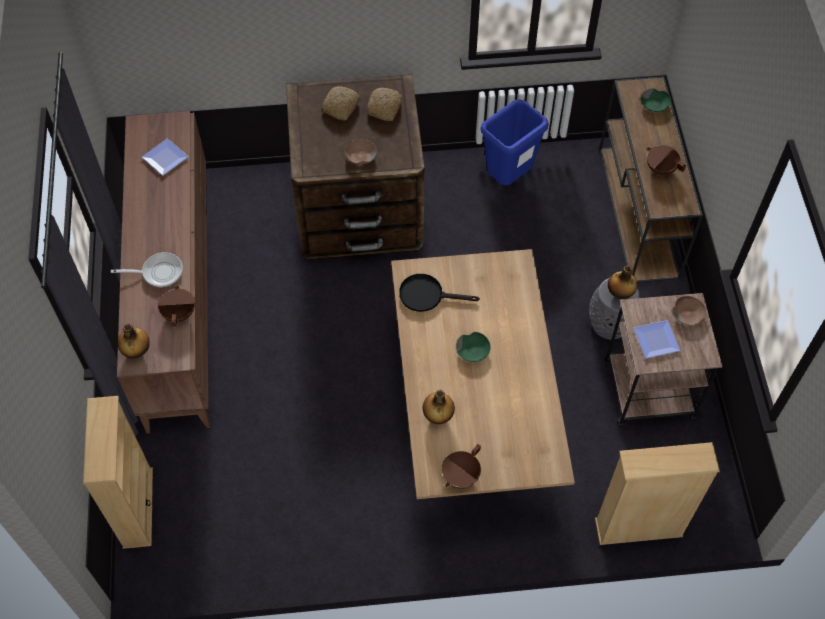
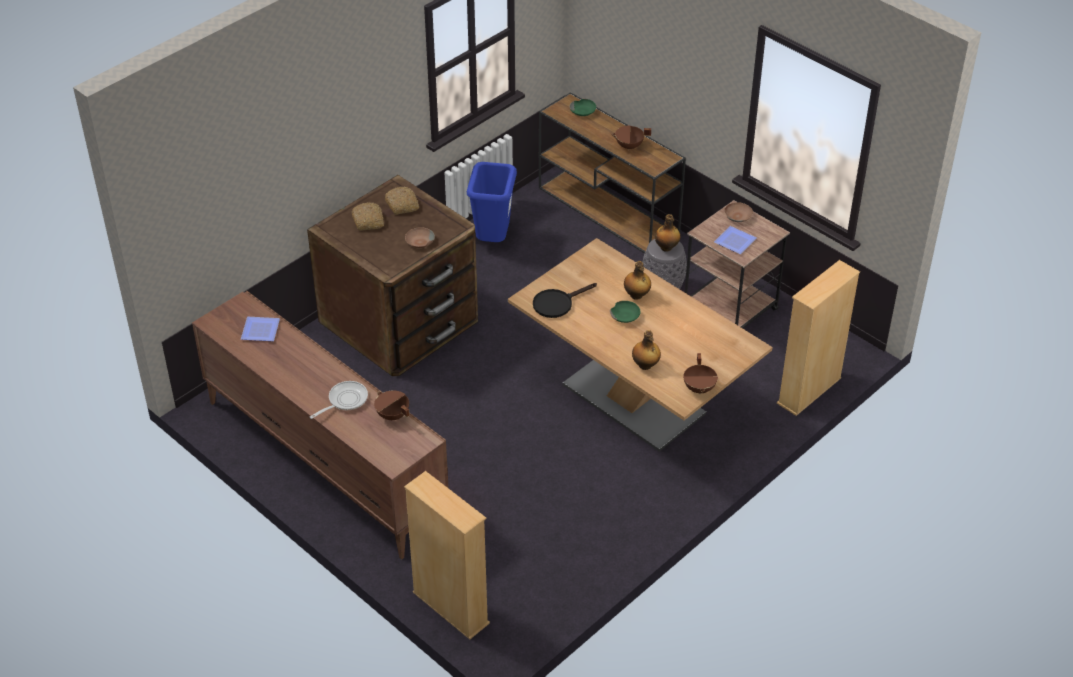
camera: 40 degrees left, 15 degrees down
(136, 351) = (388, 456): bottle -> bottle (636, 295)

